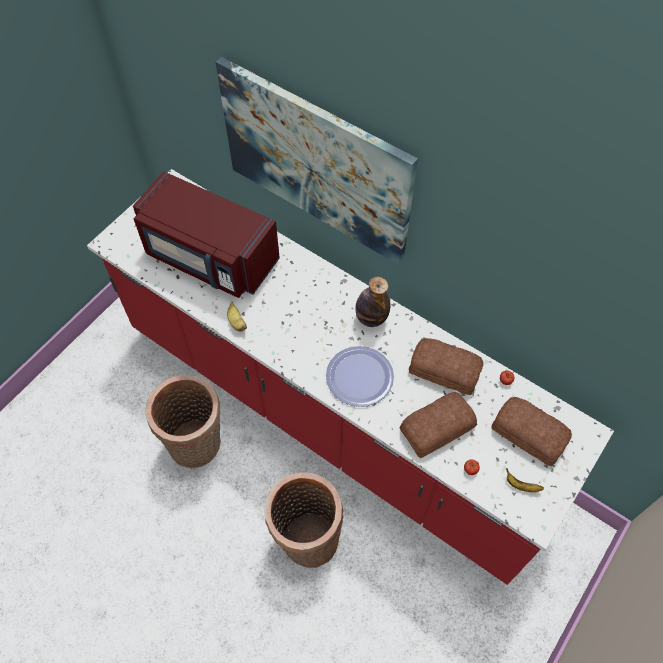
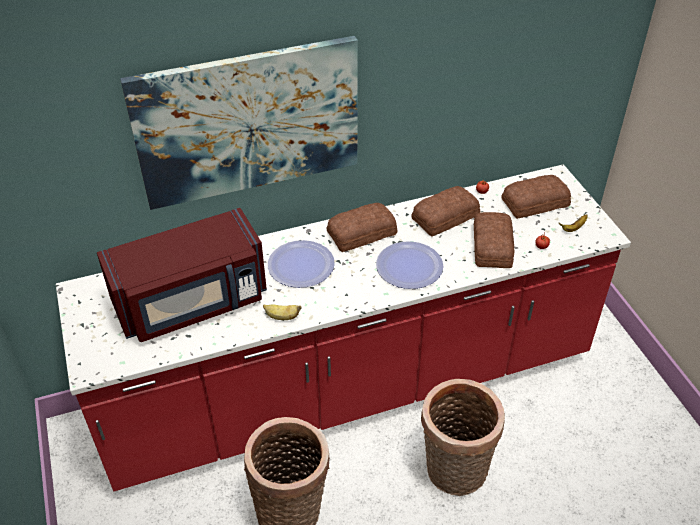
camera: 55 degrees left, 15 degrees down
(301, 300) = (301, 265): none -> plate
(371, 318) = (360, 233): bottle -> bread

